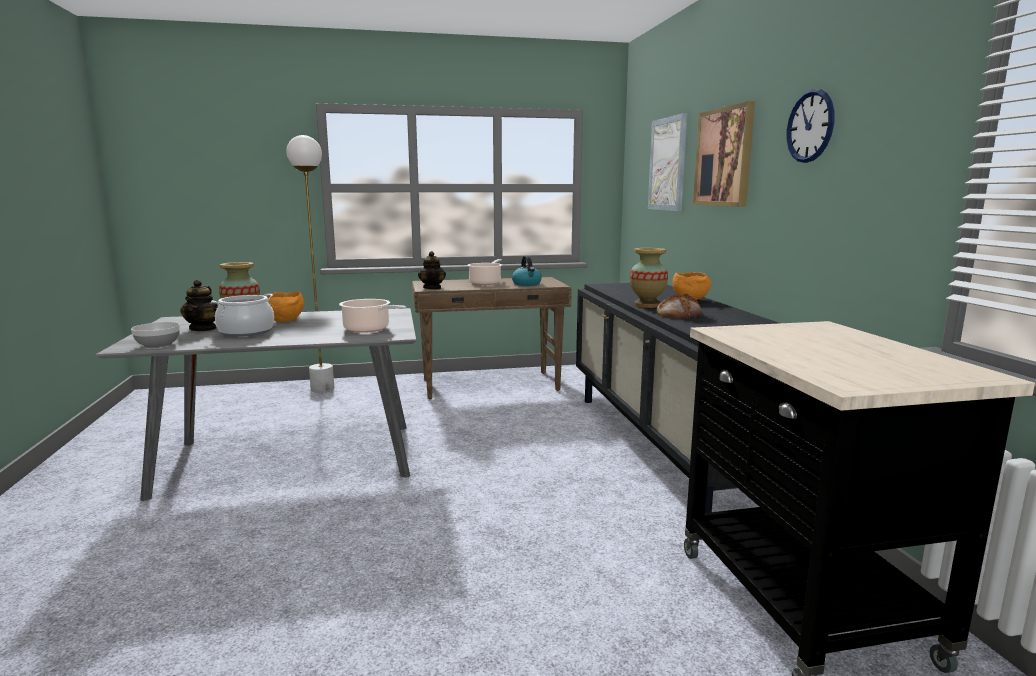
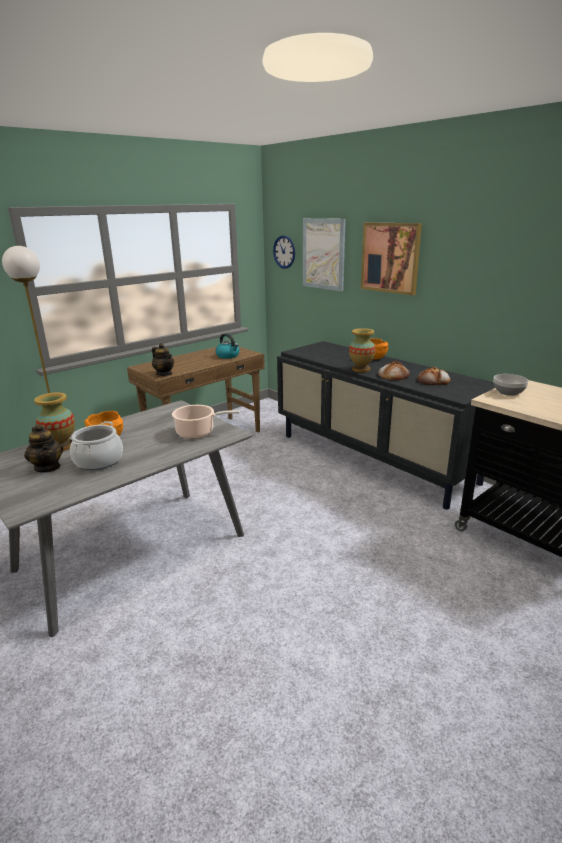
camera: 30 degrees left, 10 degrees up
(159, 345) = (49, 498): bowl -> bowl (508, 392)
(486, 283) = (194, 359): cooking pot -> none
(725, 325) = (434, 381): none -> bread
(810, 126) = (476, 249): wall clock -> wall clock (284, 252)

